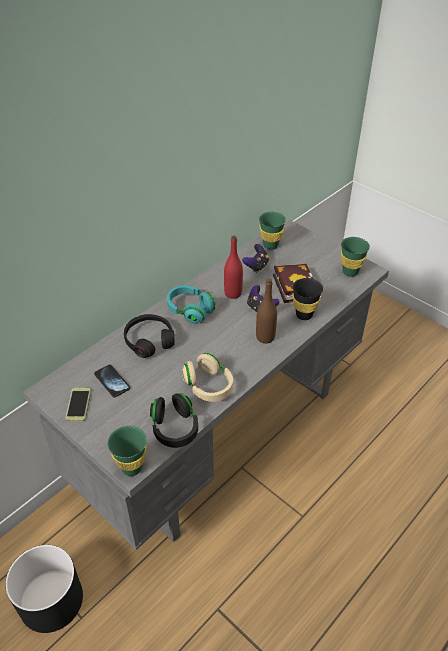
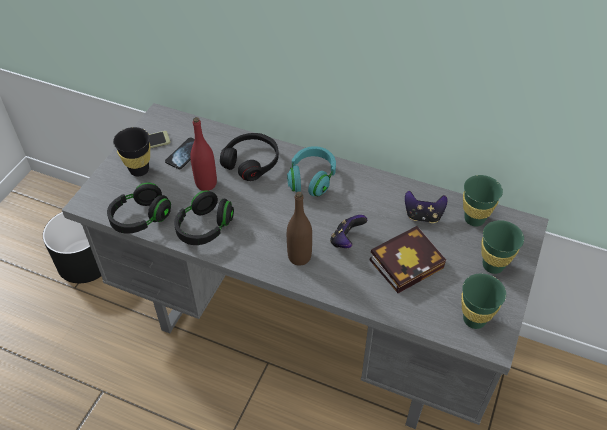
camera: 70 degrees right, 5 degrees up
(132, 467) = (86, 202): green cup -> green cup (493, 265)
(208, 386) = (204, 227): beige headphones -> black headphones
(233, 293) = (360, 207): red bottle -> red bottle (206, 184)
(304, 315) = (357, 286): black cup -> black cup (139, 170)

